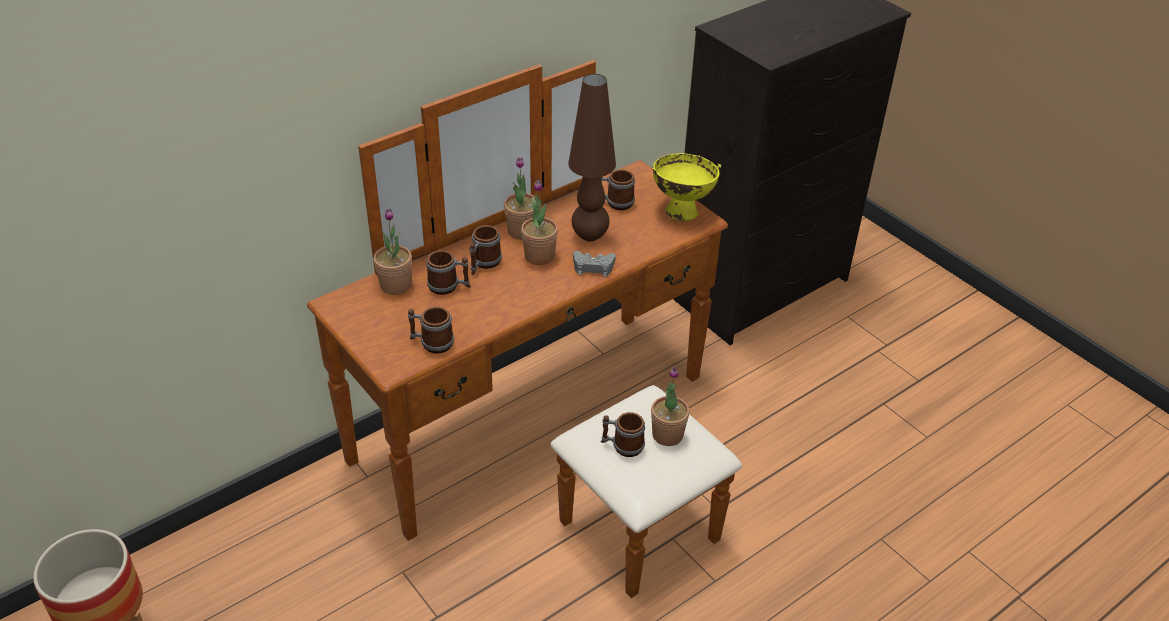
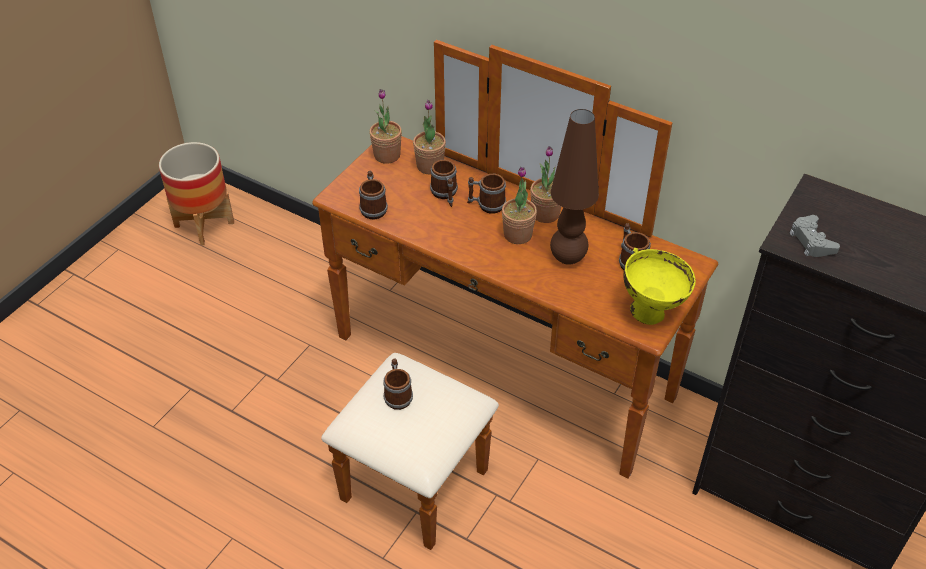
camera: 70 degrees right, 5 degrees up
(593, 267) = (524, 273): grey game controller -> grey game controller (811, 241)
(667, 435) = (425, 423): potted plant -> potted plant (387, 155)

